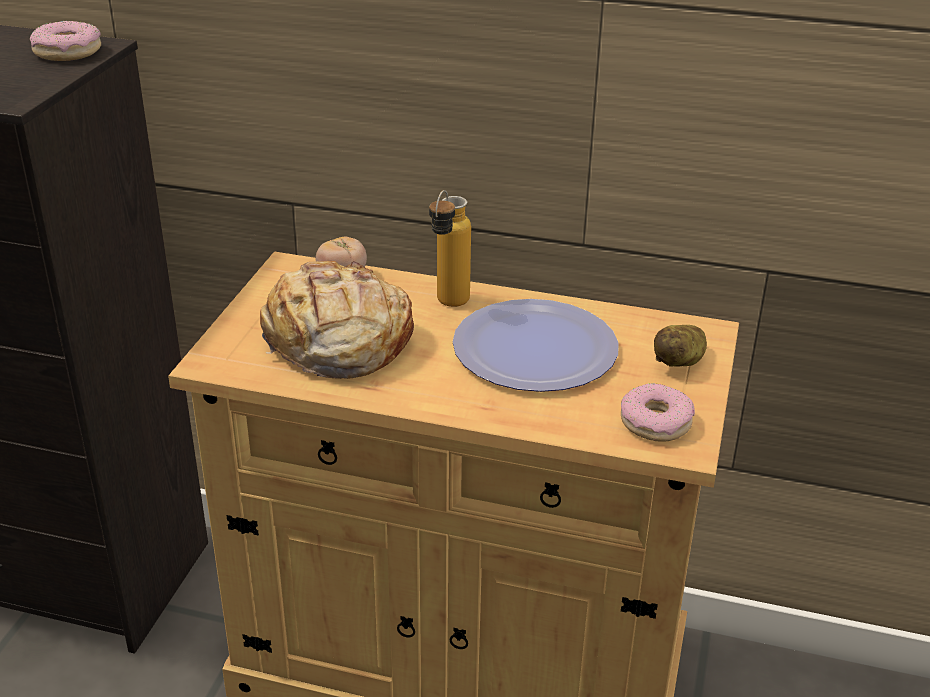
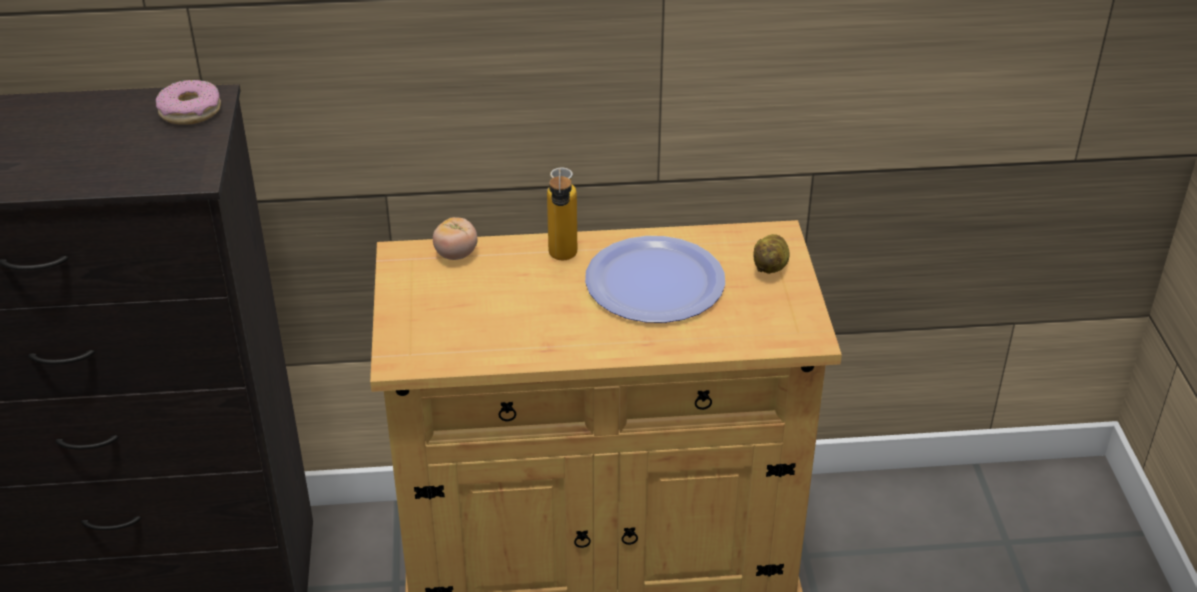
camera: 20 degrees left, 5 degrees up
(336, 342) = (491, 316): bread -> none
(656, 422) = (779, 323): donut -> none

